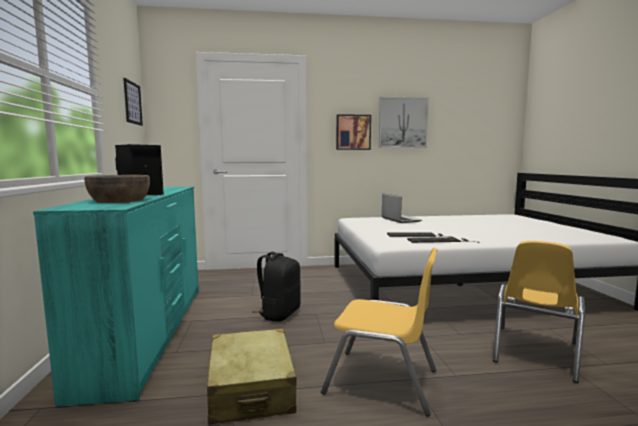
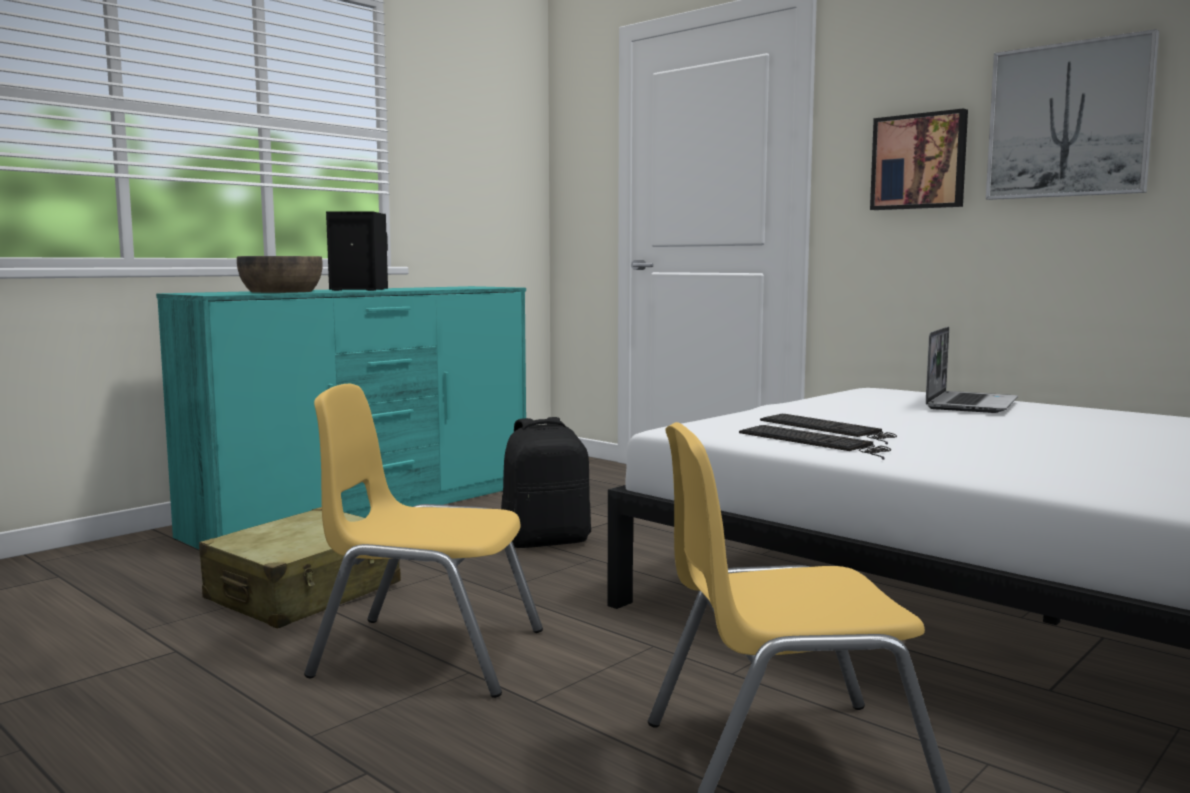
camera: 50 degrees right, 0 degrees up
(132, 103) = (504, 142): picture -> none
(382, 381) = (428, 654): yellow chair -> yellow chair turned 120 degrees clockwise

